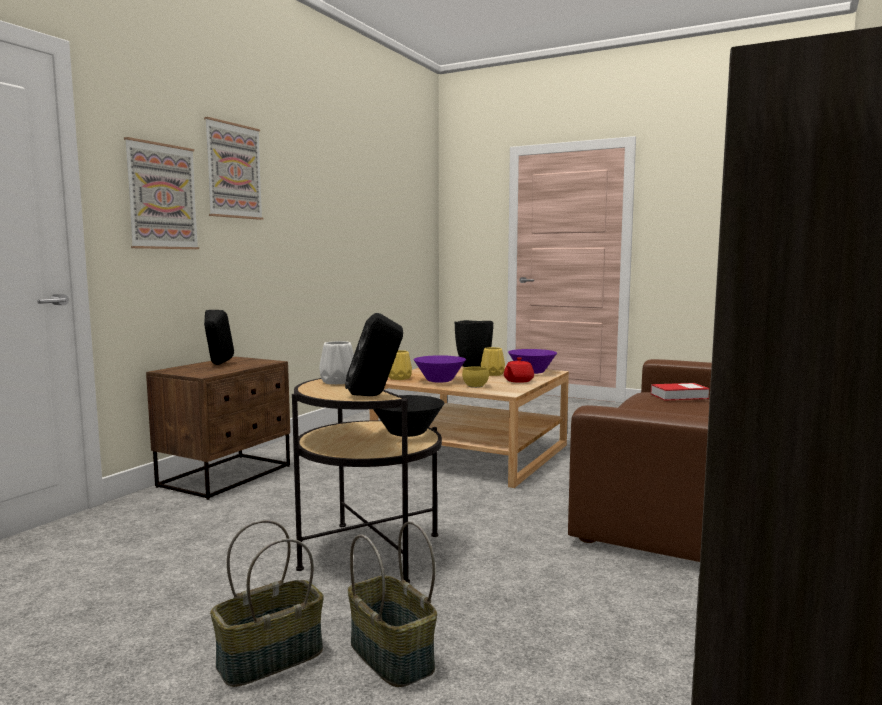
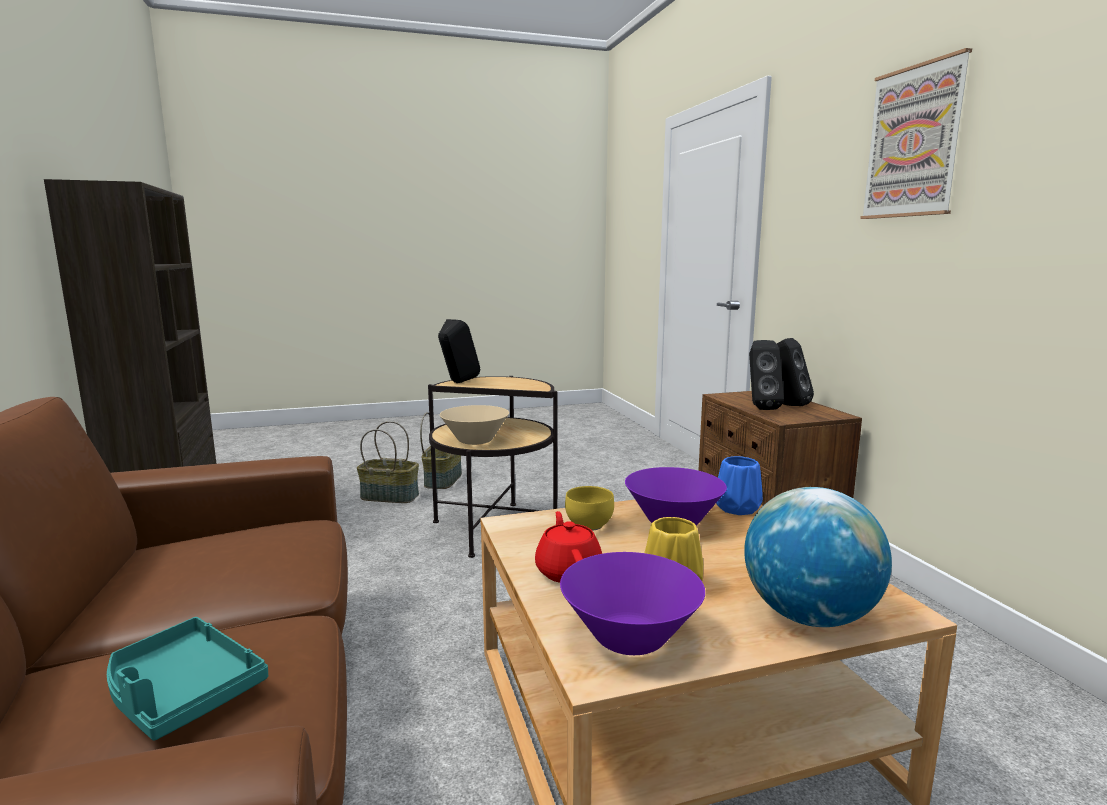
camera: 135 degrees right, 5 degrees up
(162, 196) = (817, 204): picture -> none
(240, 366) = (759, 408): none -> black speaker
(338, 382) = (524, 386): white vase -> none
(400, 378) = (736, 508): yellow vase -> blue vase
(407, 433) = (475, 441): black bowl -> beige bowl
(473, 366) = (808, 616): black vase -> globe
(679, 396) = (181, 692): book -> turquoise tray

